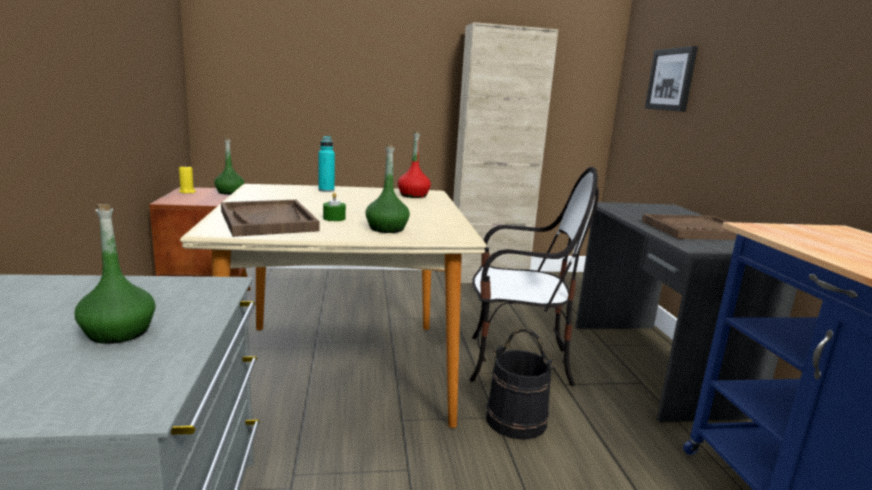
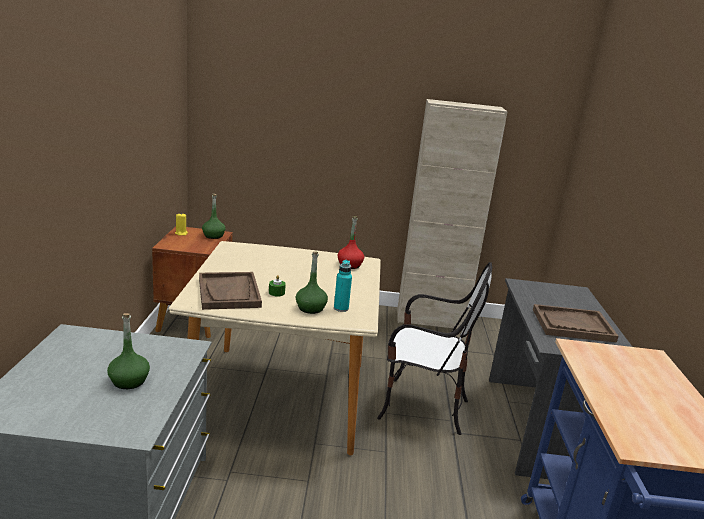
camera: 10 degrees right, 5 degrees up
(326, 190) = (282, 254): turquoise bottle -> turquoise bottle (341, 308)
(516, 420) = (401, 456): black bucket -> none
(671, 79) = (602, 171): picture -> none

